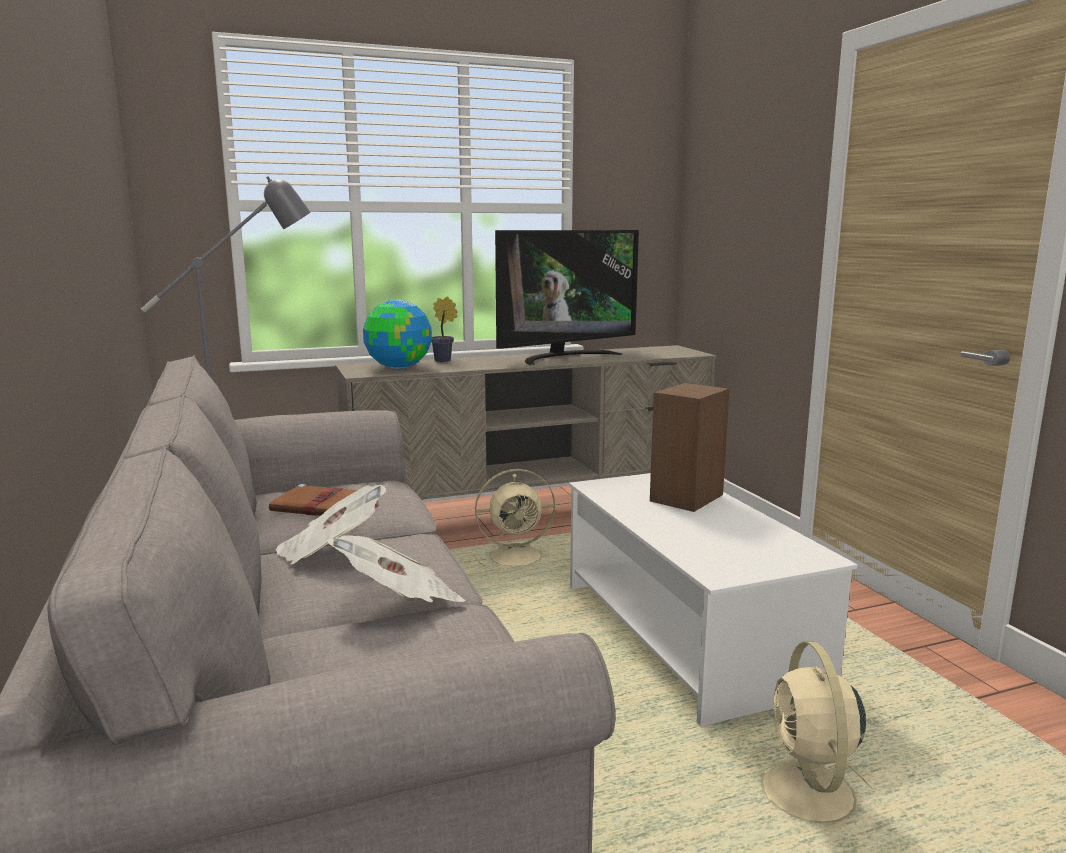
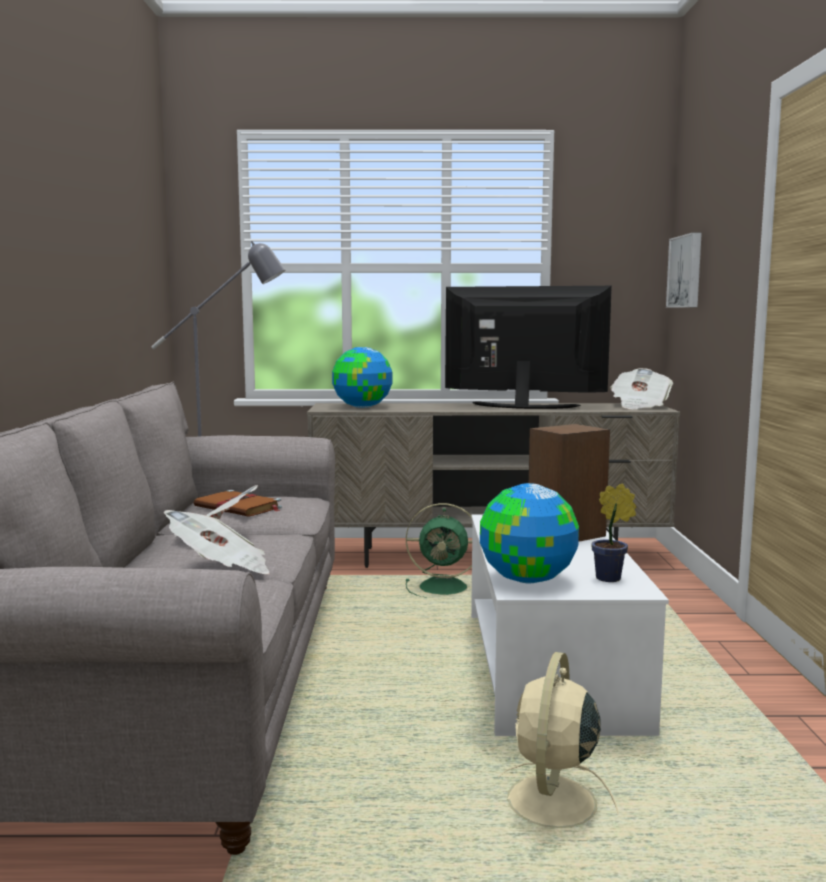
camera: 20 degrees right, 5 degrees down
(445, 360) = (410, 404): potted plant -> potted plant (612, 578)
(518, 556) = (445, 587): beige fan -> green fan
(565, 357) = (523, 407): television -> television turned 150 degrees counterclockwise
(670, 350) = (639, 406): none -> newspaper
(710, 215) = (687, 271): none -> picture
(712, 560) = (527, 580): none -> globe

